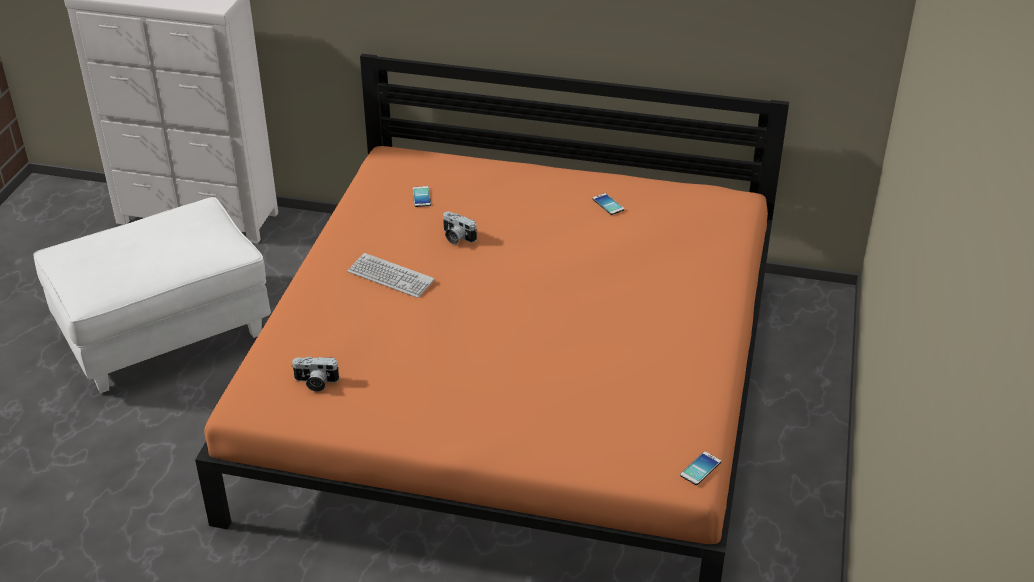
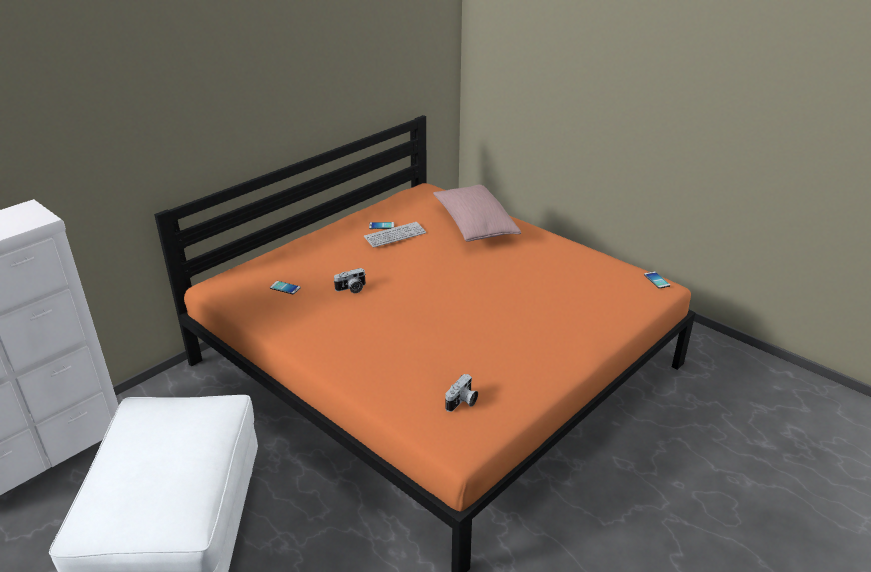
camera: 60 degrees left, 5 degrees down
(390, 277) = (367, 330): keyboard -> keyboard (395, 235)
(683, 271) = (474, 226): none -> pink pillow

